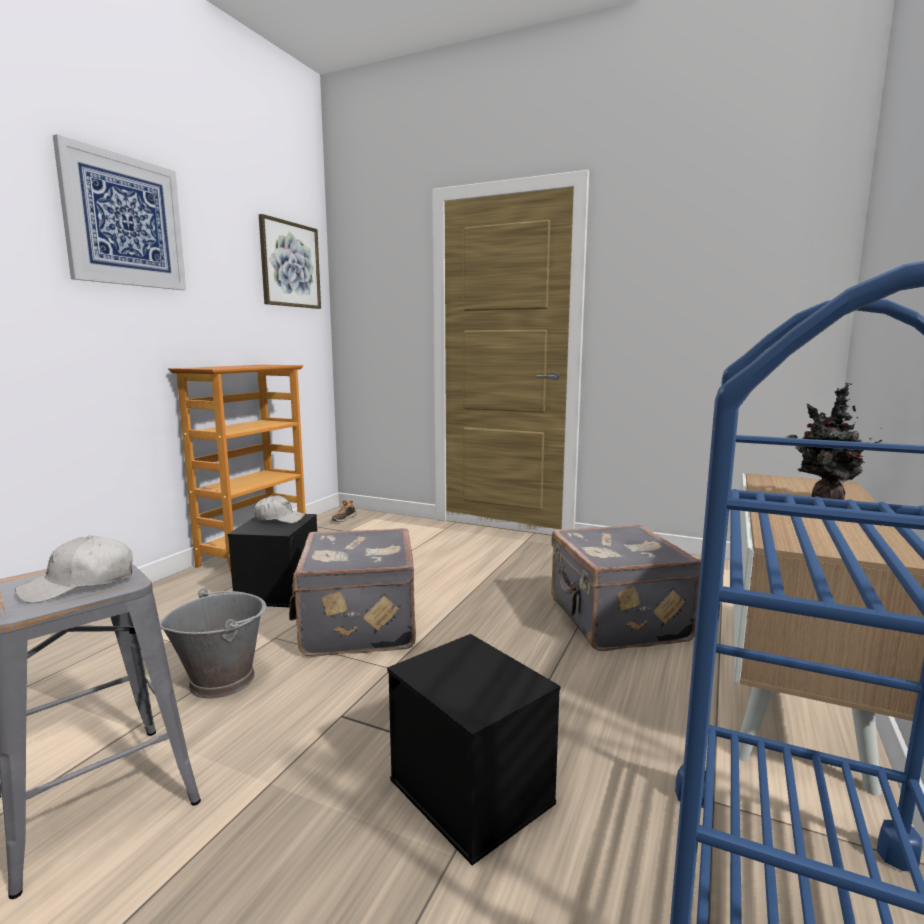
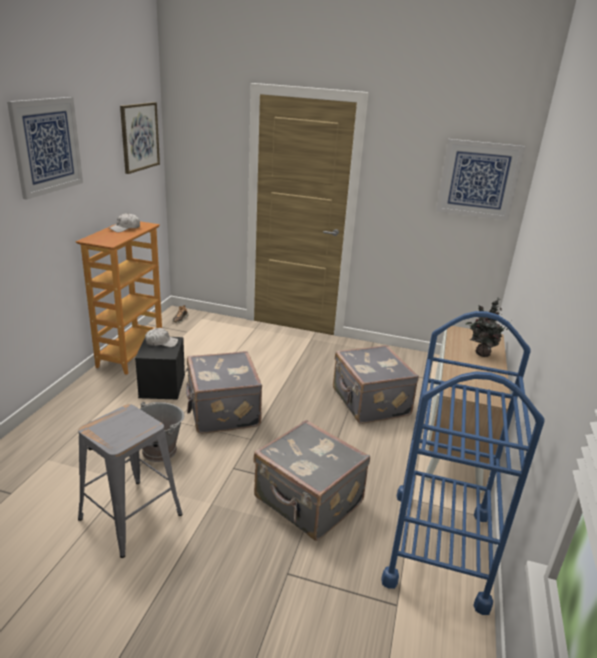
camera: 10 degrees left, 15 degrees up
(80, 585) = (130, 427): white cap -> white cap (125, 228)
(473, 792) = (308, 502): black storage box -> grey suitcase
(769, 267) = (478, 179): none -> picture

